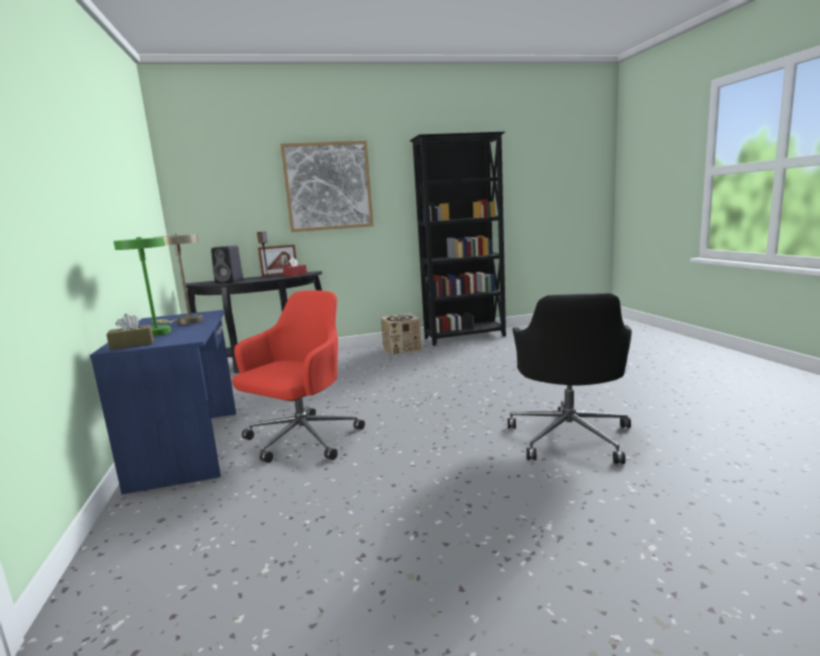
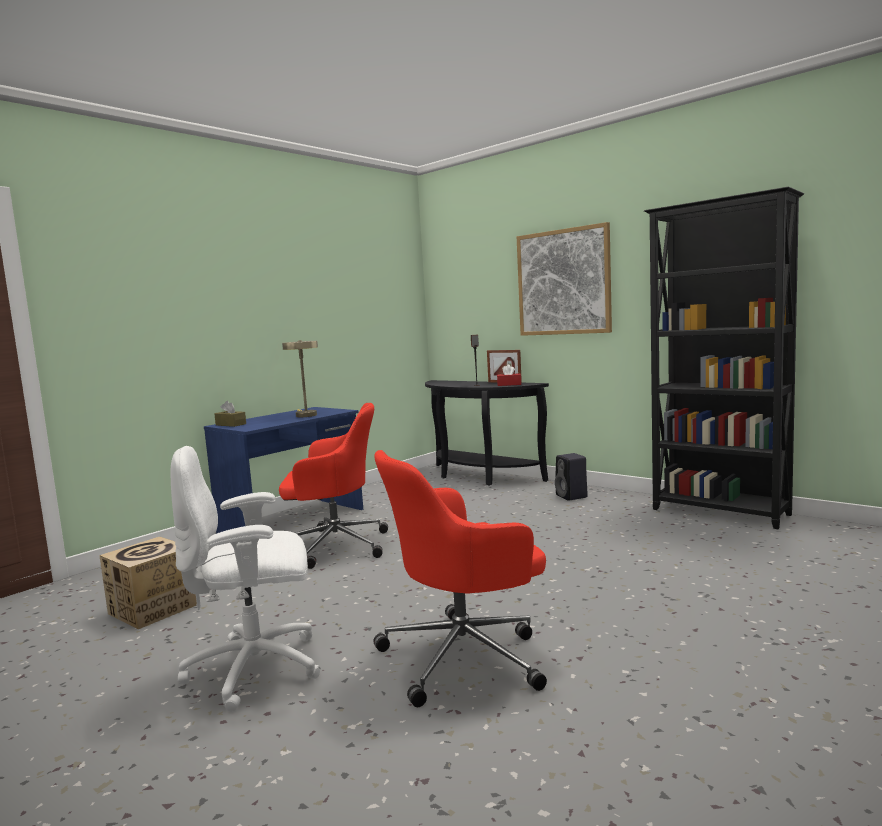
camera: 55 degrees right, 5 degrees down
(153, 333) = (266, 419): green table lamp -> none
(230, 281) = (451, 383): black speaker -> black speaker (572, 496)
(402, 348) = (614, 501): cardboard box -> cardboard box (153, 609)
(510, 514) = (257, 668): none -> white office chair
(570, 436) = (465, 656): black office chair -> red office chair

